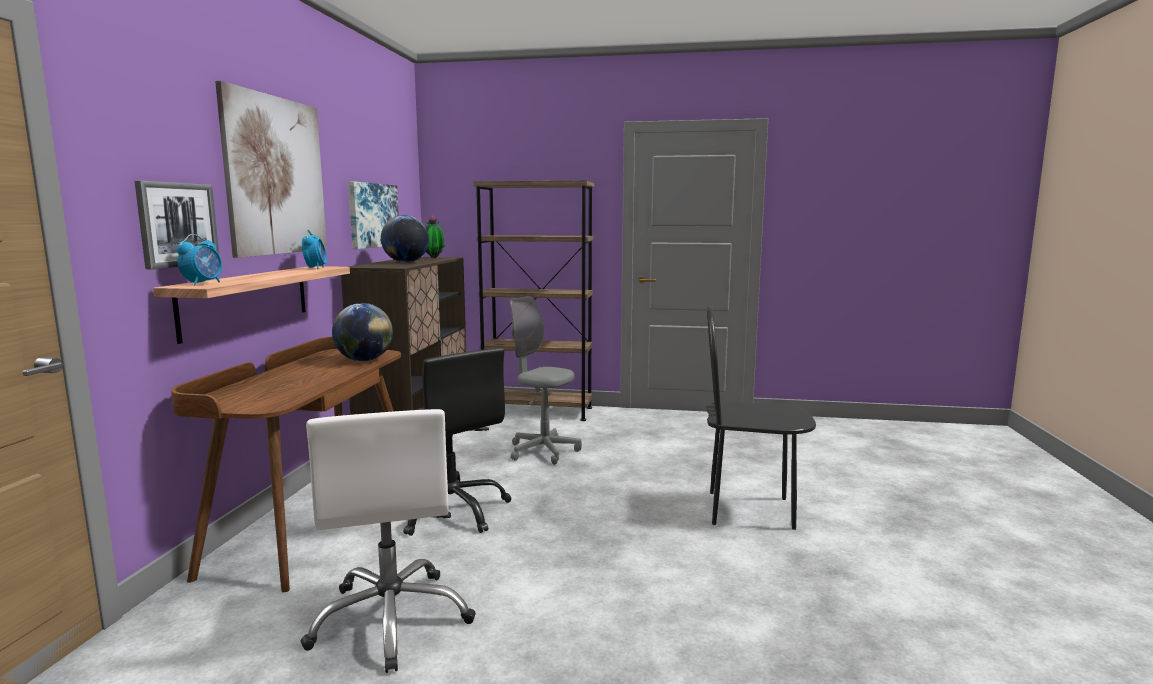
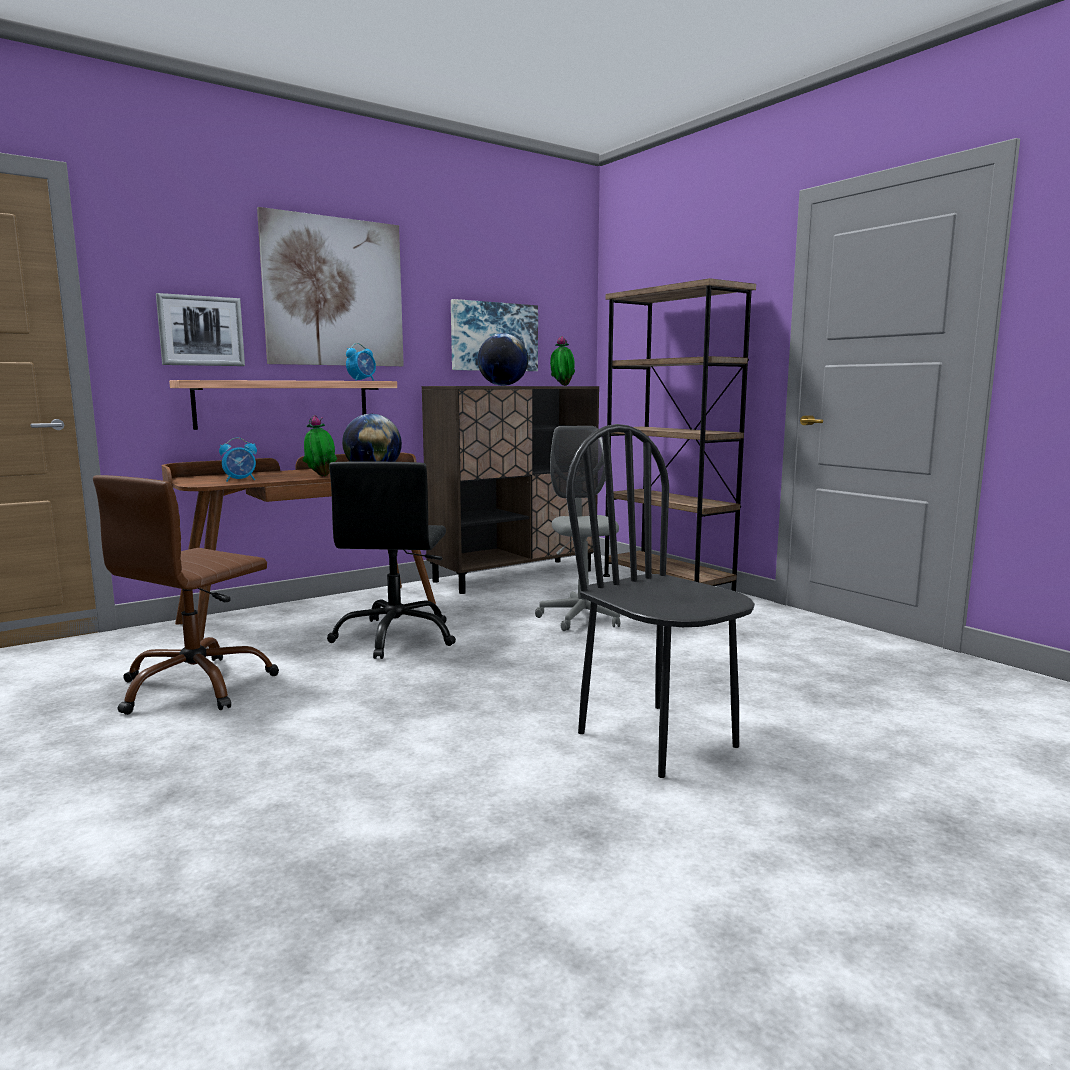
camera: 45 degrees right, 0 degrees up
(203, 283) = (205, 379): alarm clock -> alarm clock (240, 480)
(340, 373) = (321, 476): none -> potted plant
(392, 619) = (196, 686): white office chair -> brown office chair

